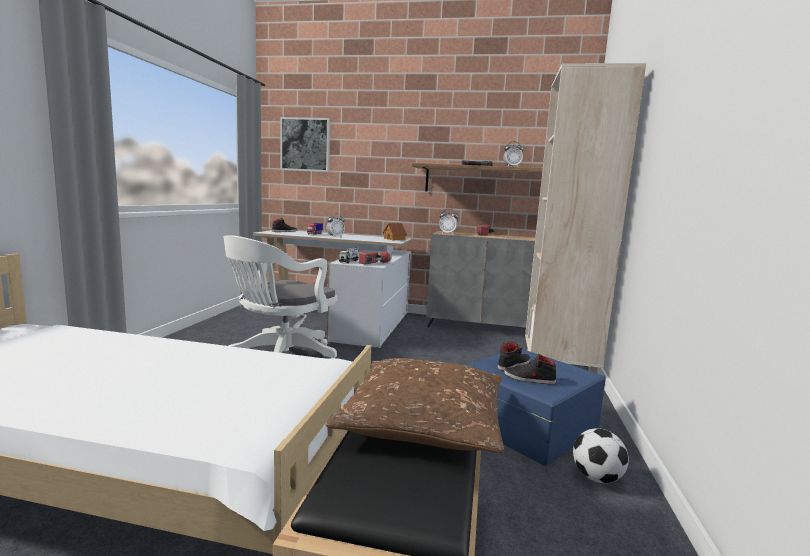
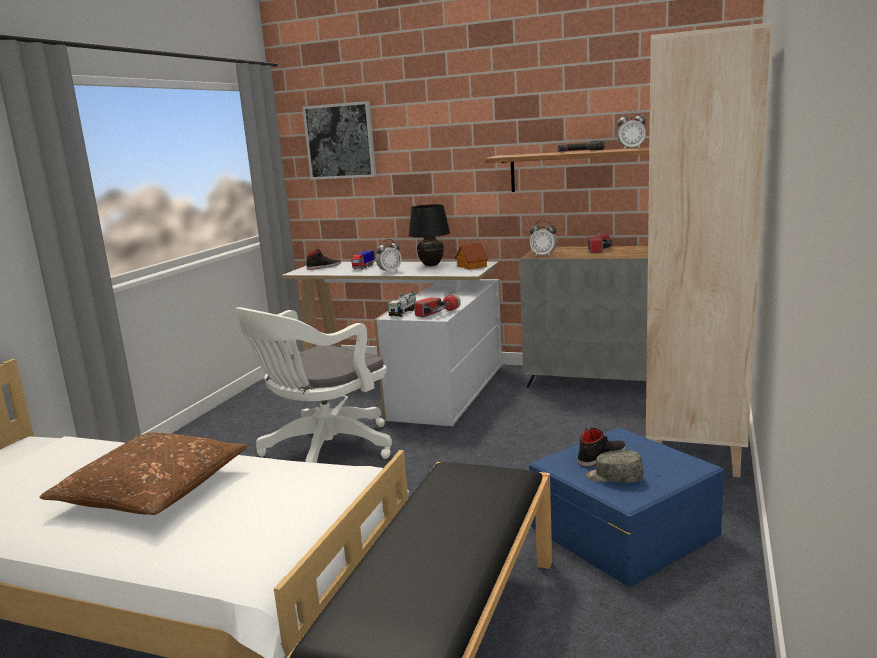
camera: 10 degrees right, 5 degrees up
(365, 236) = (431, 265): none -> black table lamp
(423, 421) = (443, 547): brown pillow -> brown pillow (152, 490)
(529, 379) = (614, 478): black shoe -> grey cap
(596, 478) = (691, 601): football -> none

